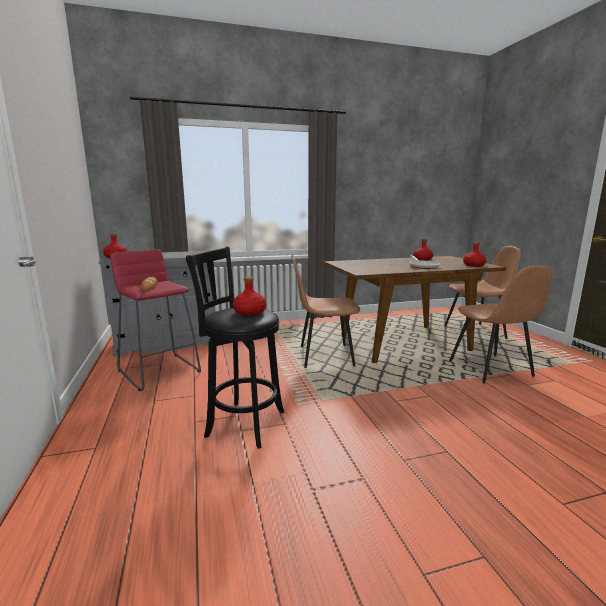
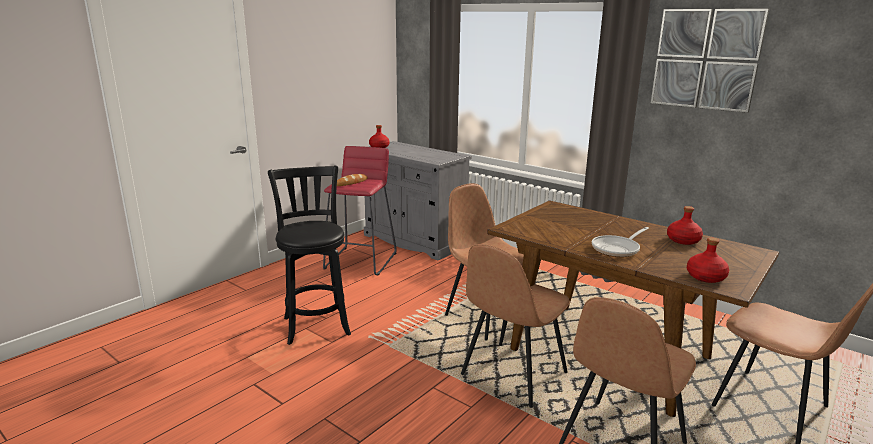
camera: 55 degrees right, 5 degrees up
(250, 312) = (314, 230): red bottle -> none
(366, 164) = (706, 59): none -> picture
(403, 372) = (512, 375): none -> brown chair

